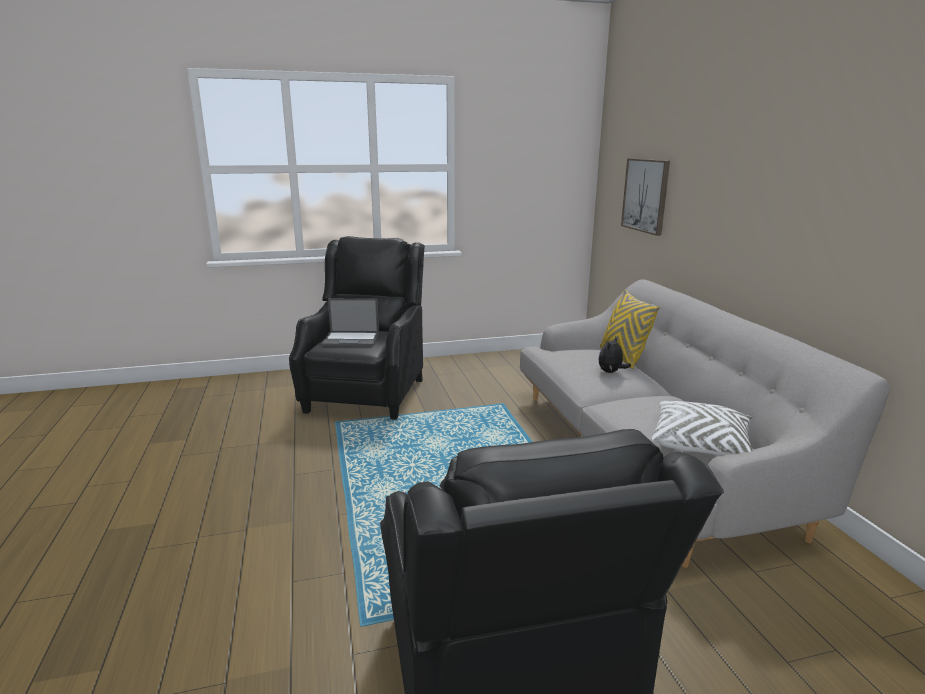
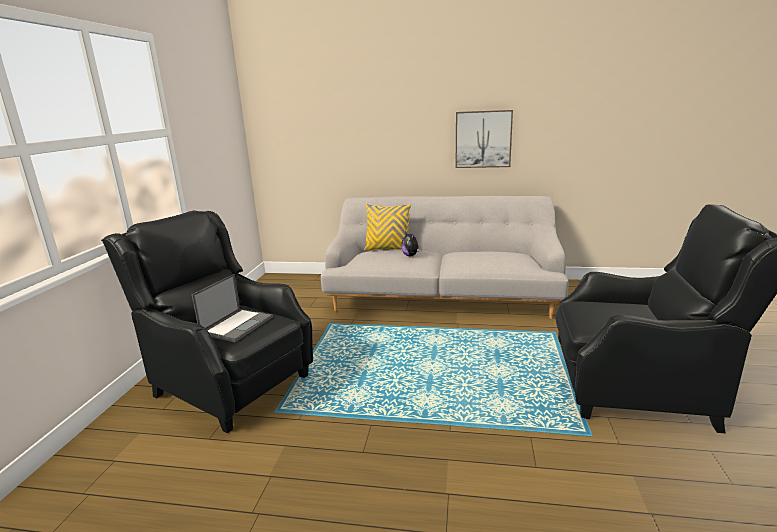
camera: 65 degrees left, 0 degrees up
(646, 195) = (323, 138): picture -> picture (483, 139)
(700, 443) = (518, 258): white pillow -> none

